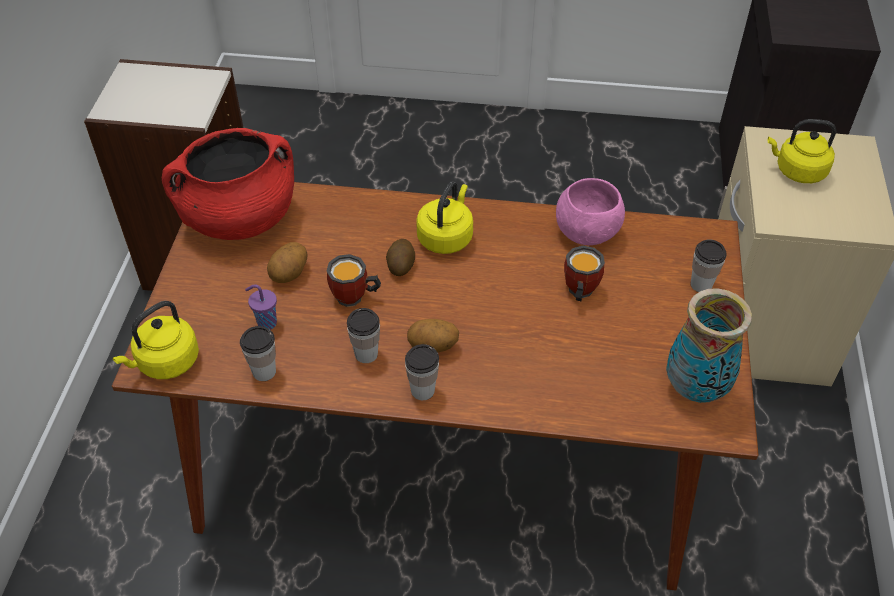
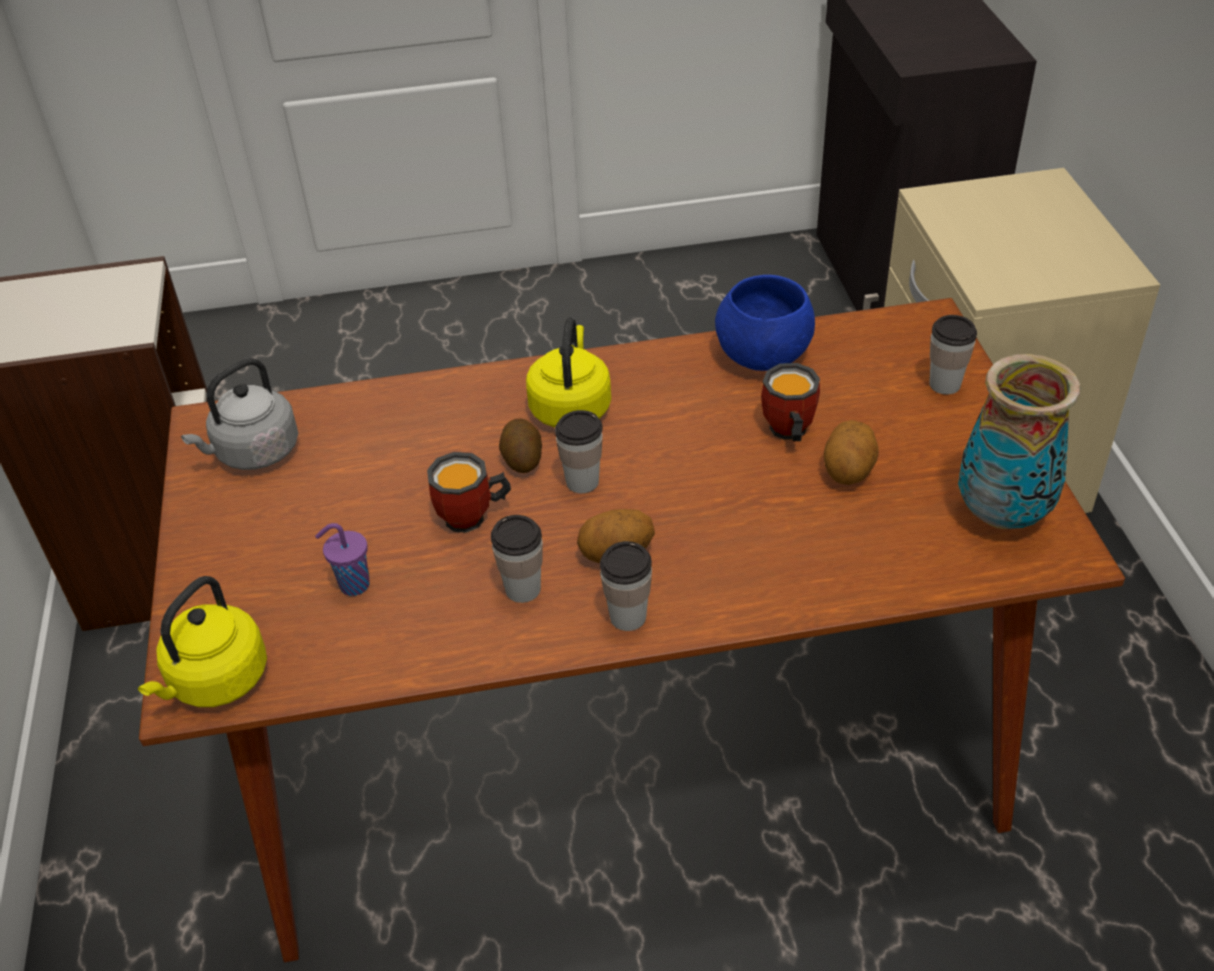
camera: 15 degrees left, 5 degrees down
(240, 218) = (254, 453): red cooking pot -> grey kettle
(264, 371) = (378, 653): cup -> cup (582, 481)
(290, 274) = (362, 510): potato -> potato (849, 471)
(586, 233) = (762, 356): pink bowl -> blue bowl
(797, 171) = (991, 227): yellow kettle -> none

